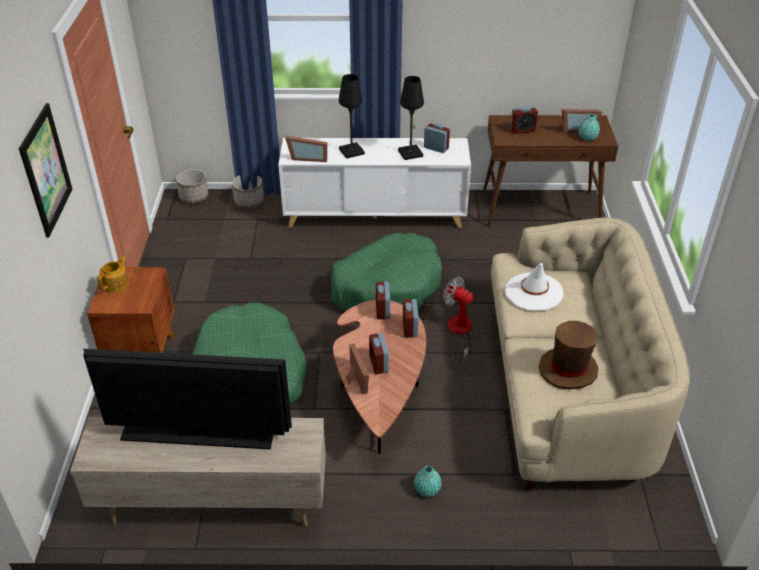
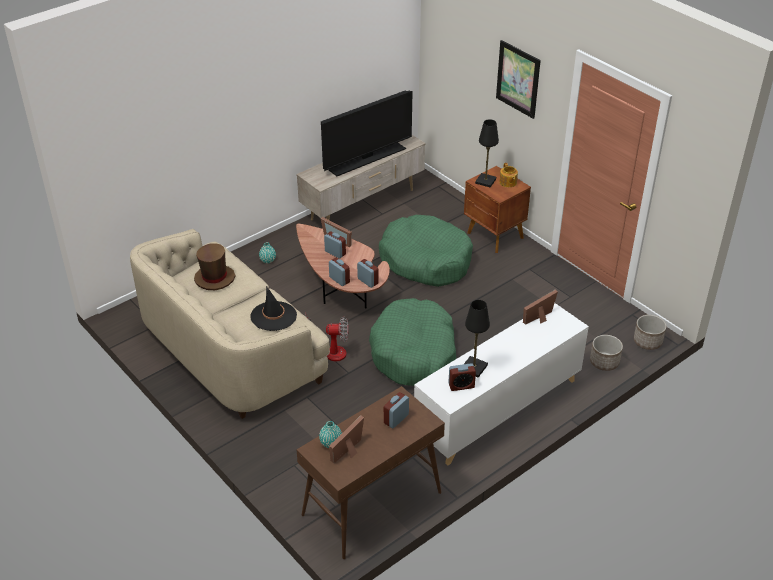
camera: 140 degrees right, 0 degrees up
(351, 151) = (519, 343): black table lamp -> black table lamp (485, 181)
(533, 292) = (273, 316): white hat -> black hat

